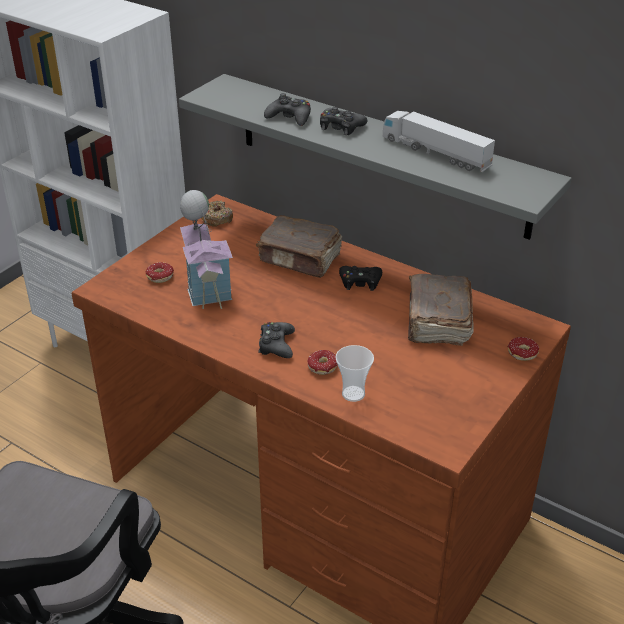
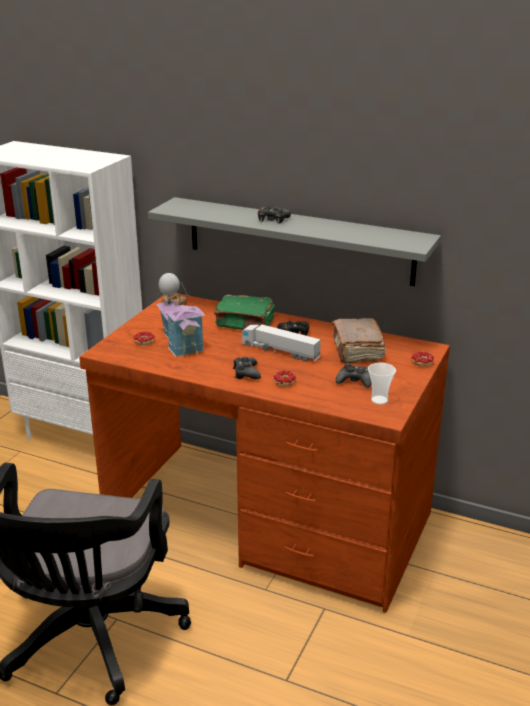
camera: 10 degrees left, 10 degrees down
(290, 117) = (234, 217): black game controller -> black game controller (354, 381)
(300, 258) = (245, 323): brown book -> green book
(353, 394) = (312, 395): cup -> cup (379, 400)
(436, 153) = (344, 228): toy truck -> toy truck (280, 351)

